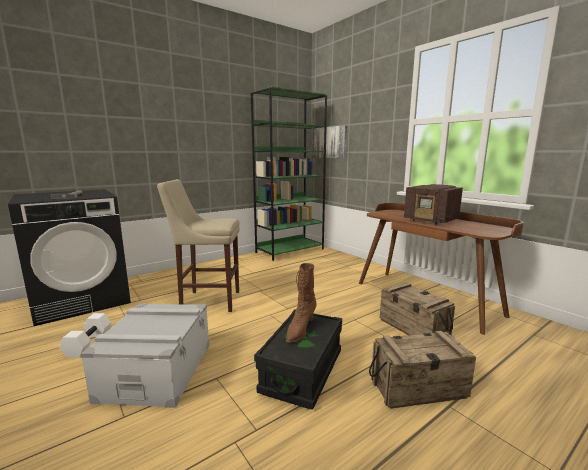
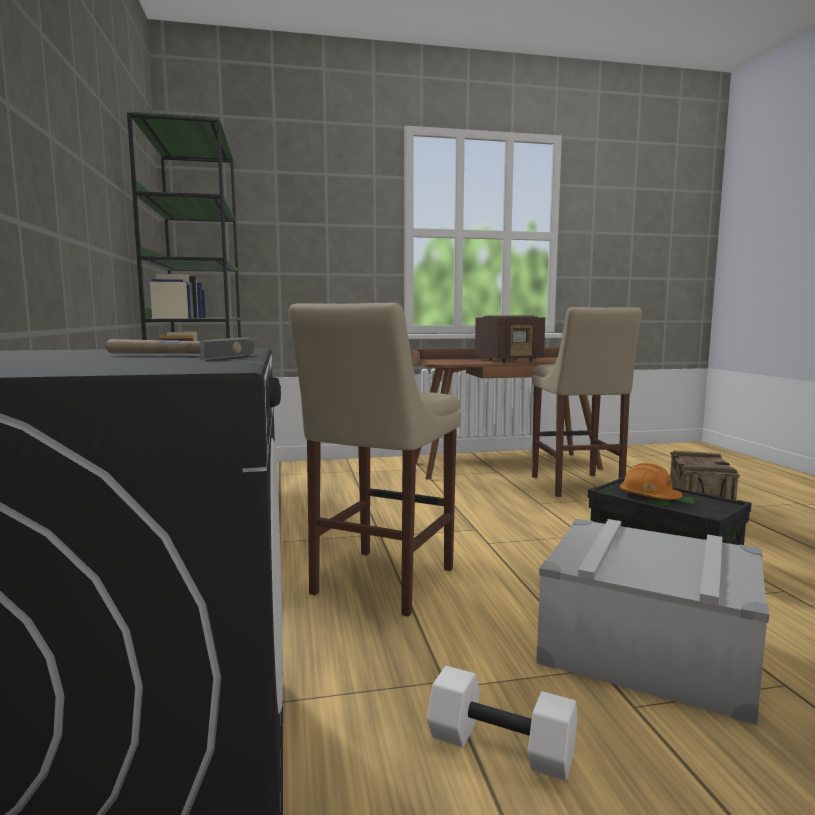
camera: 65 degrees left, 5 degrees down
(300, 330) = (649, 496): brown boot -> orange hard hat
(329, 142) = (227, 254): picture -> none
(412, 328) = (577, 486): crate -> beige stool

